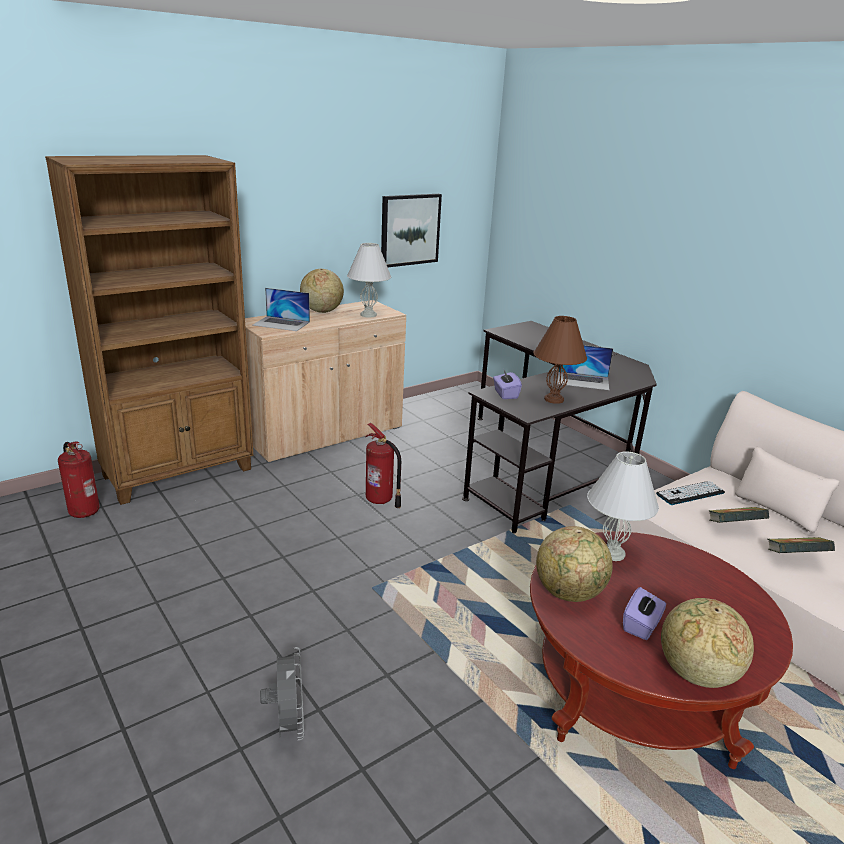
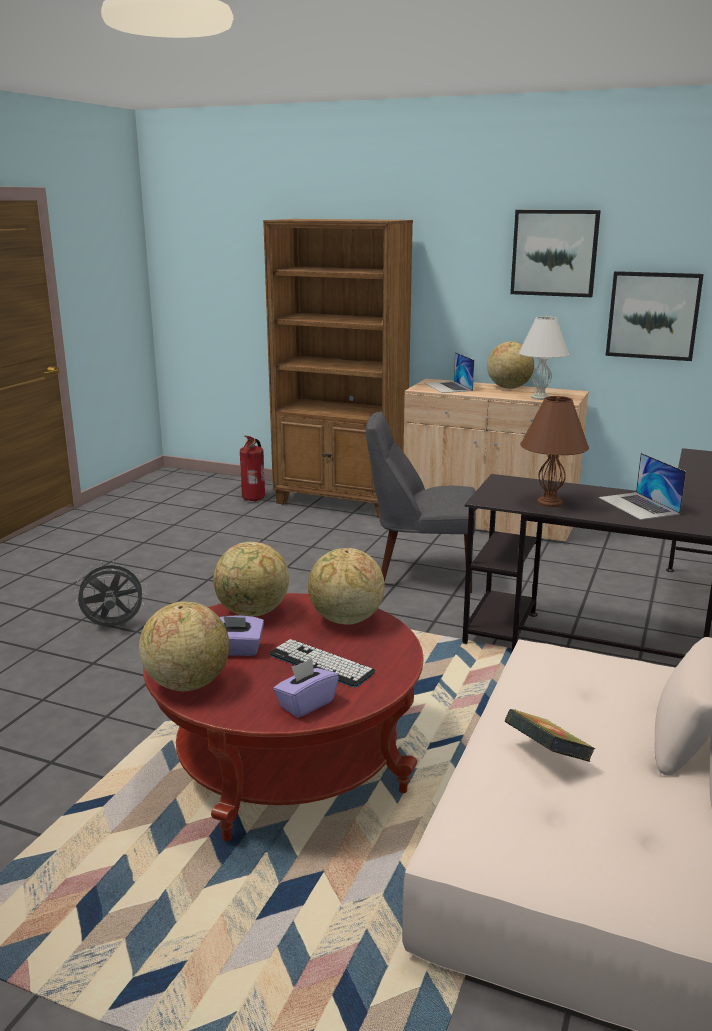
camera: 60 degrees right, 5 degrees down
(288, 725) = (113, 626): grey fan -> grey fan turned 150 degrees counterclockwise
(337, 183) = (554, 253): none -> picture
(380, 500) = (420, 574): fire extinguisher -> grey chair
(505, 394) = (517, 485): purple tissue box -> purple tissue box (306, 704)
(612, 553) = (345, 620): white table lamp -> globe
(690, 493) = (603, 666): keyboard -> keyboard (321, 663)
(733, 528) = (561, 705): book -> none

